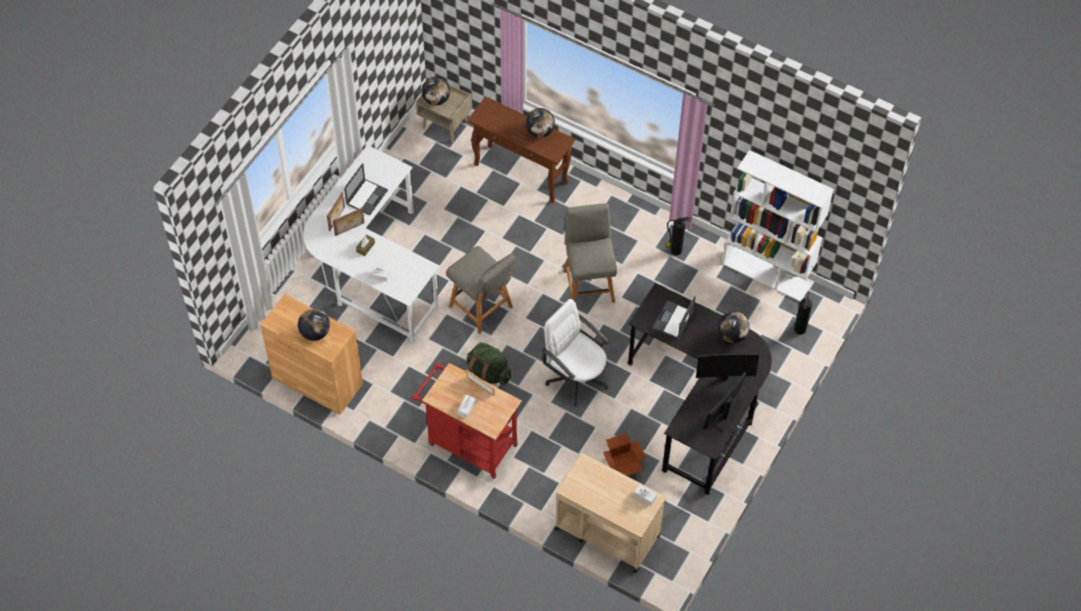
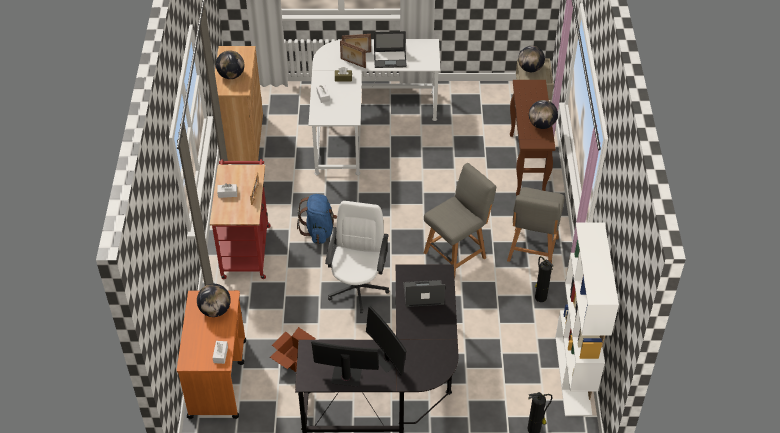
camera: 60 degrees right, 10 degrees down
(482, 308) = (379, 199): grey chair -> grey chair (532, 251)
(487, 374) = (319, 230): green backpack -> blue backpack
(606, 531) = (218, 378): beige cart -> orange cart
(732, 335) = (440, 344): globe -> globe (215, 310)

